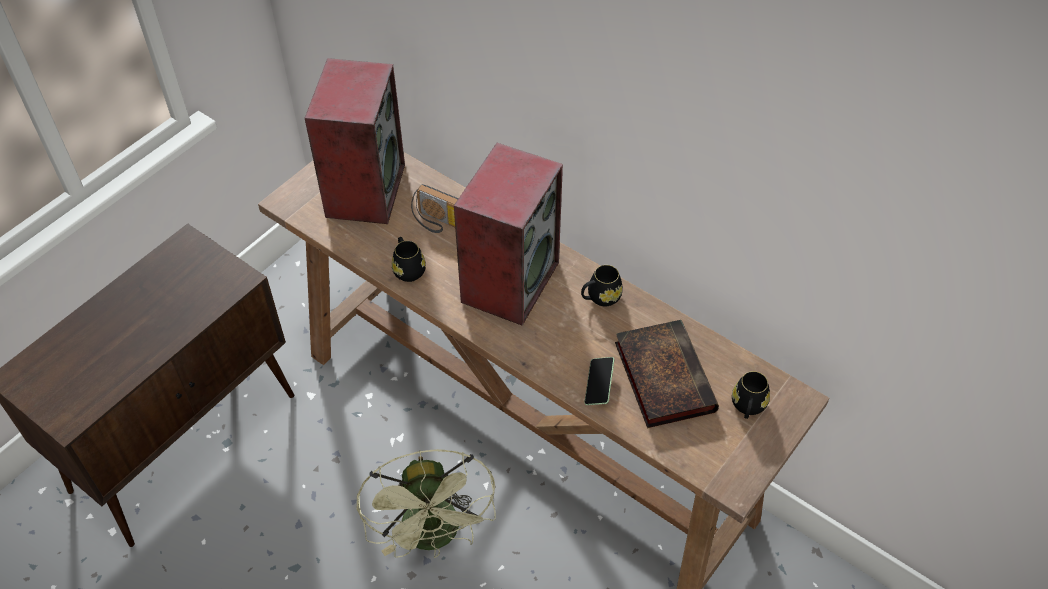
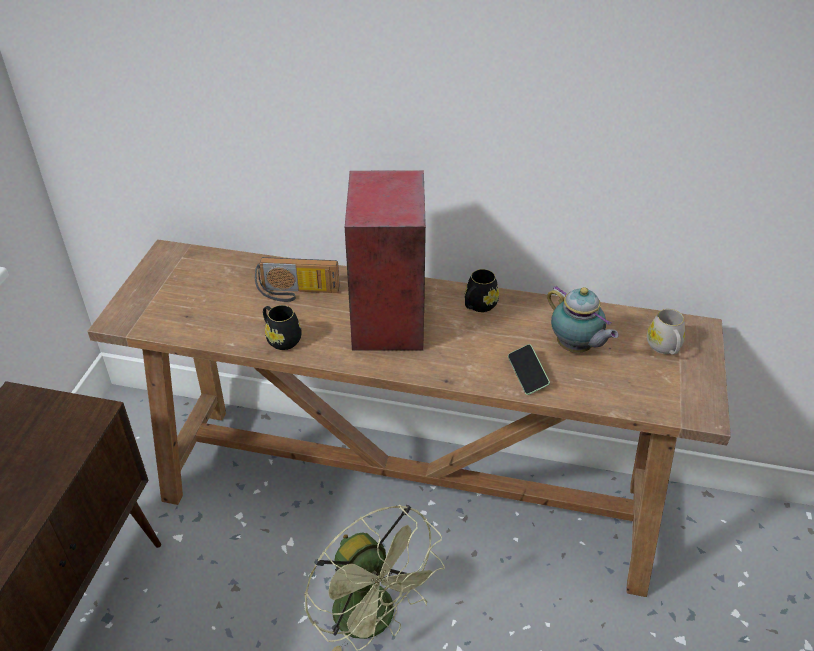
camera: 25 degrees left, 10 degrees down
(364, 189) = (196, 287): speaker -> none
(662, 375) = (575, 348): book -> teapot
(747, 407) = (665, 348): black mug -> white mug

